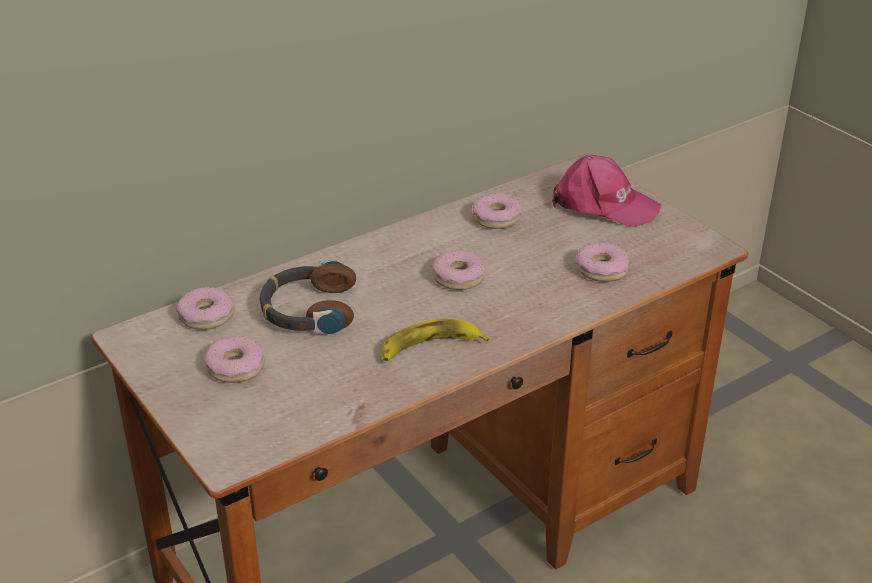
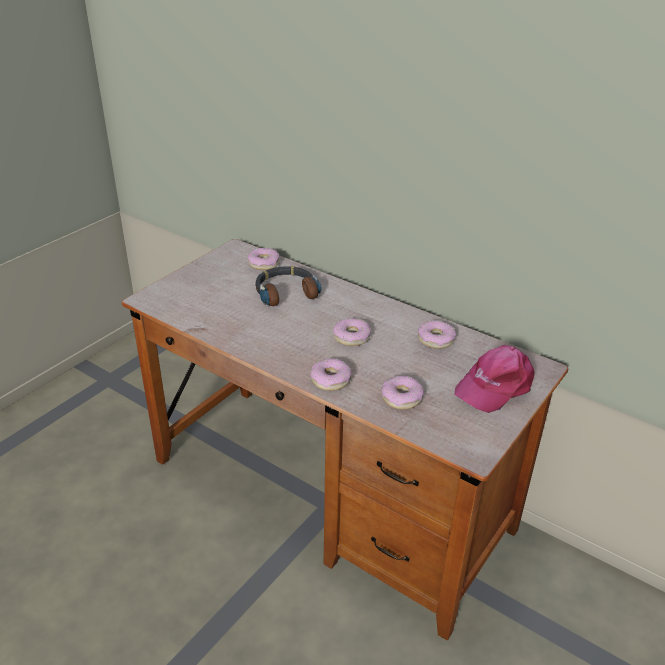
camera: 70 degrees right, 0 degrees up
(236, 367) = (222, 282): donut -> donut (330, 380)
(430, 347) = (269, 340): banana -> none
(603, 205) = (494, 386): pink cap -> pink cap turned 45 degrees clockwise

